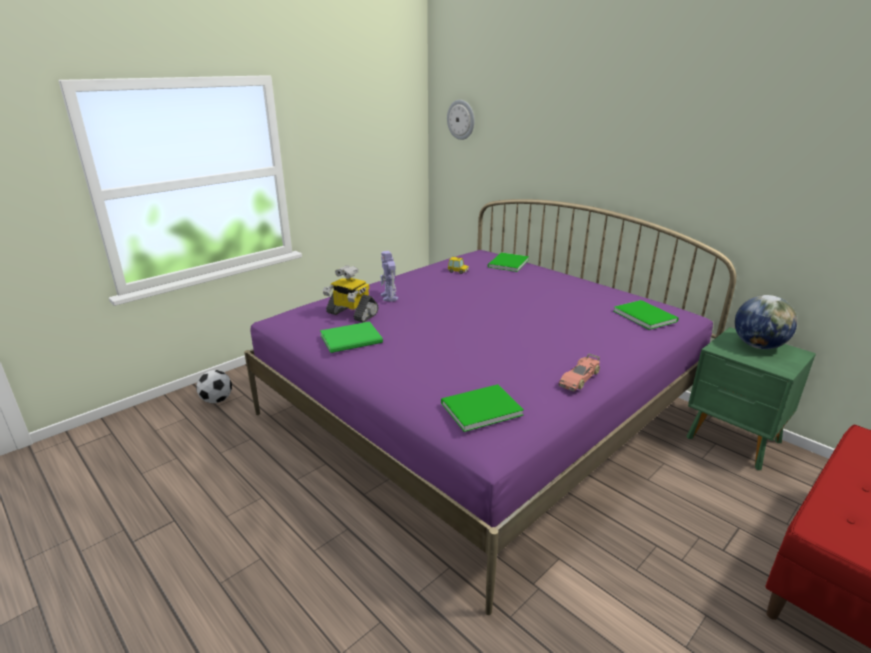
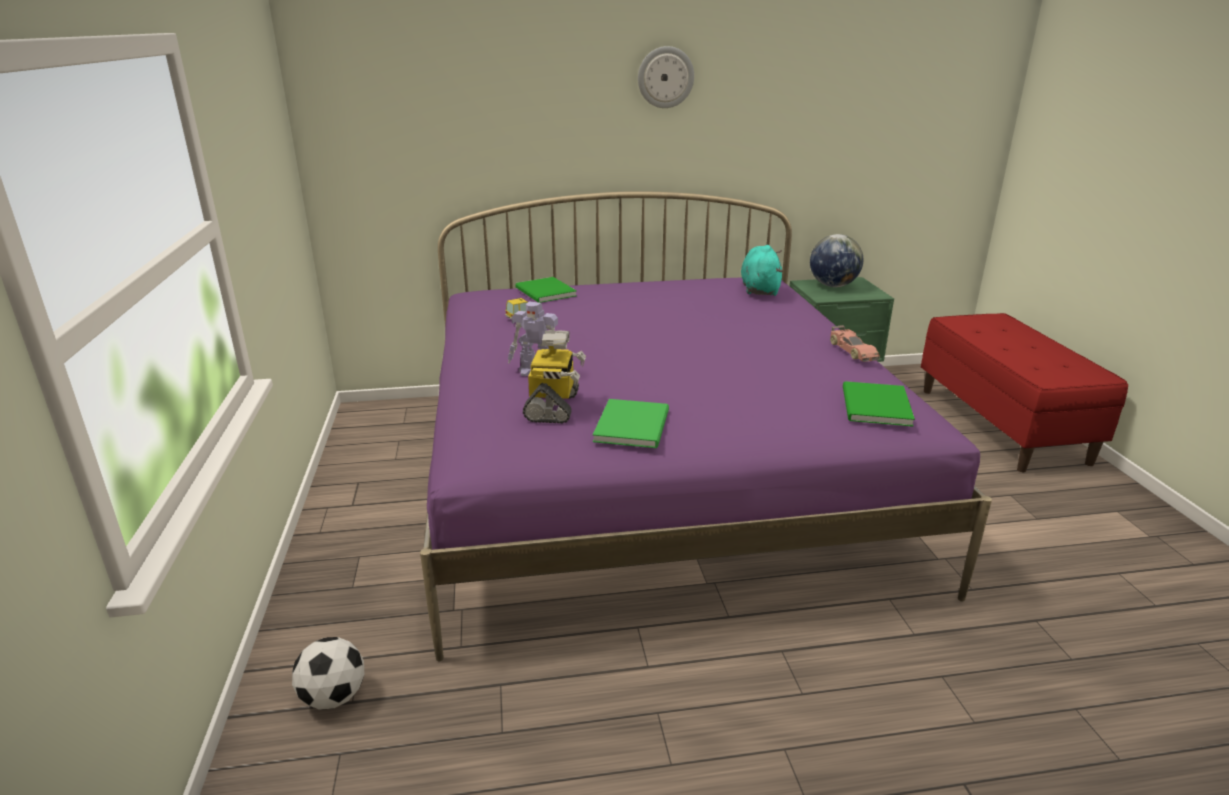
camera: 55 degrees left, 0 degrees up
(351, 314) = (554, 407): toy robot -> toy robot turned 60 degrees counterclockwise
(461, 119) = (371, 103): wall clock -> wall clock (665, 77)
(644, 315) = (760, 289): green book -> turquoise plush toy

